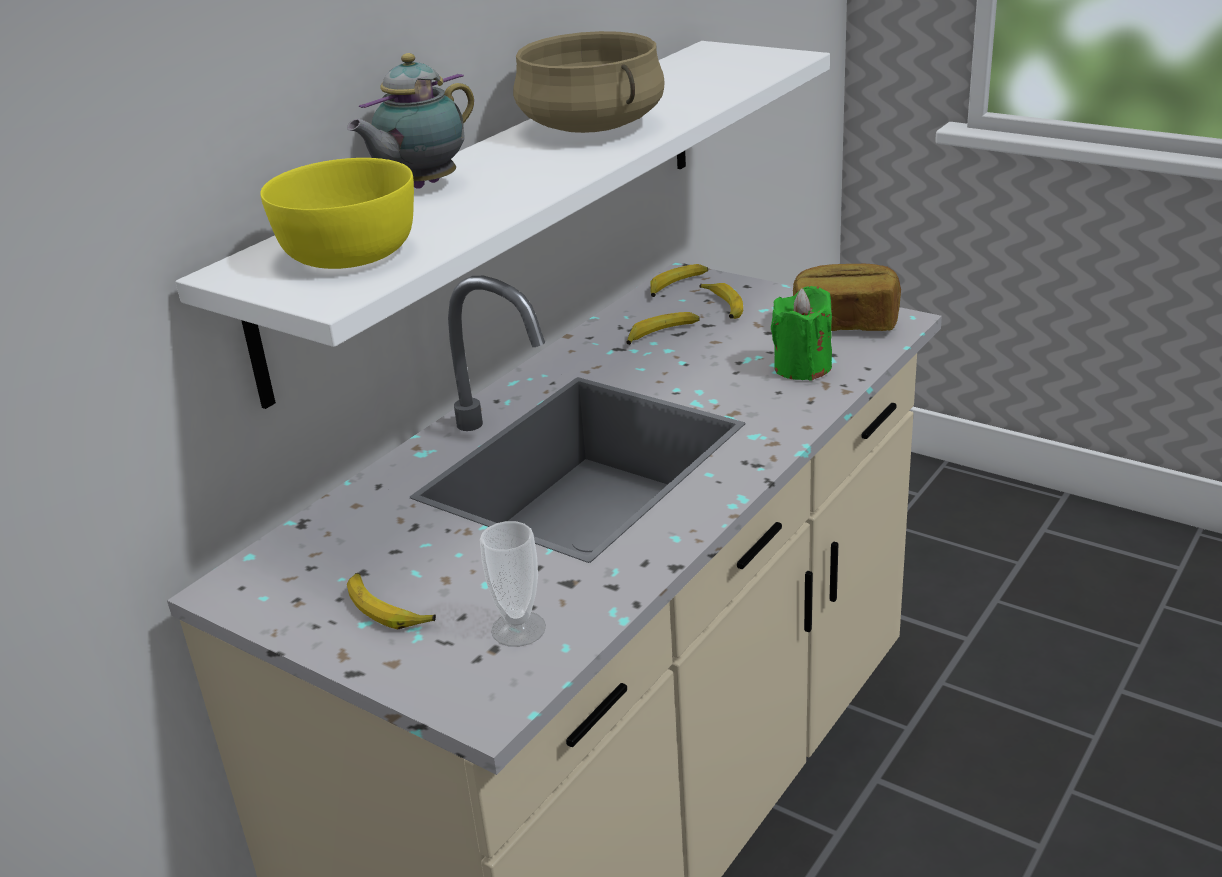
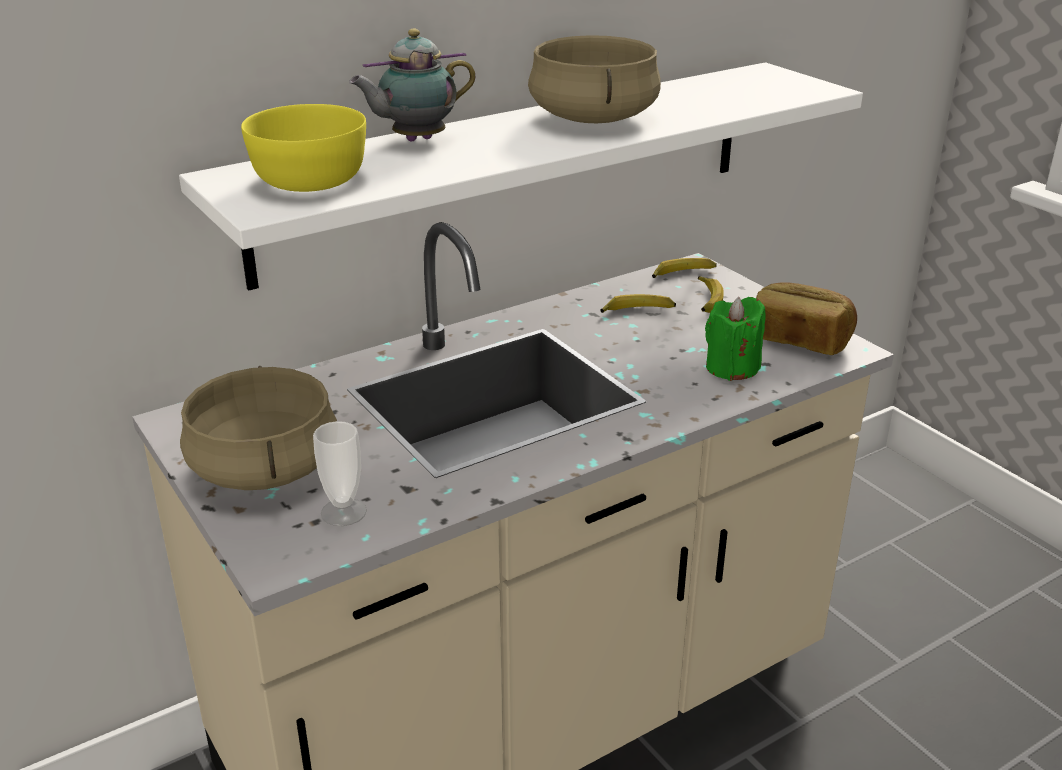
camera: 20 degrees right, 0 degrees up
(387, 609) = (266, 468): banana -> beige cooking pot

